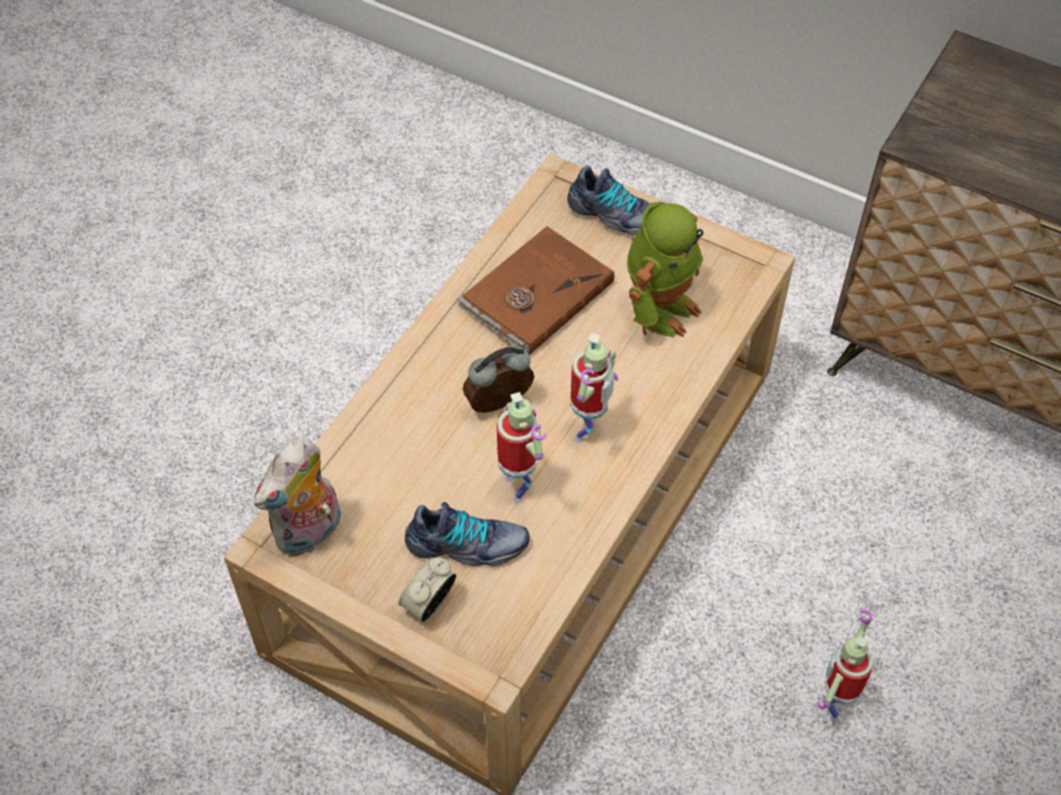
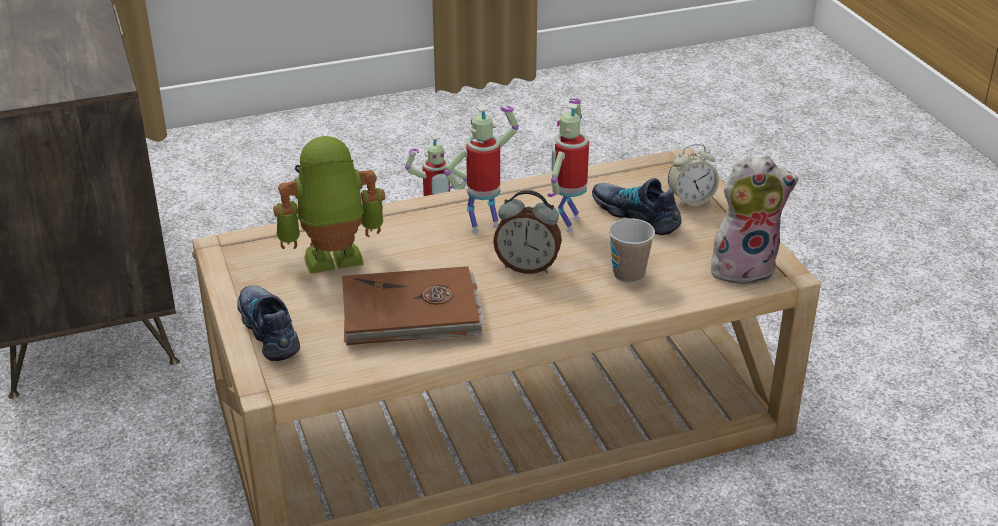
camera: 140 degrees left, 20 degrees down
(406, 454) = (628, 274): none -> cup

